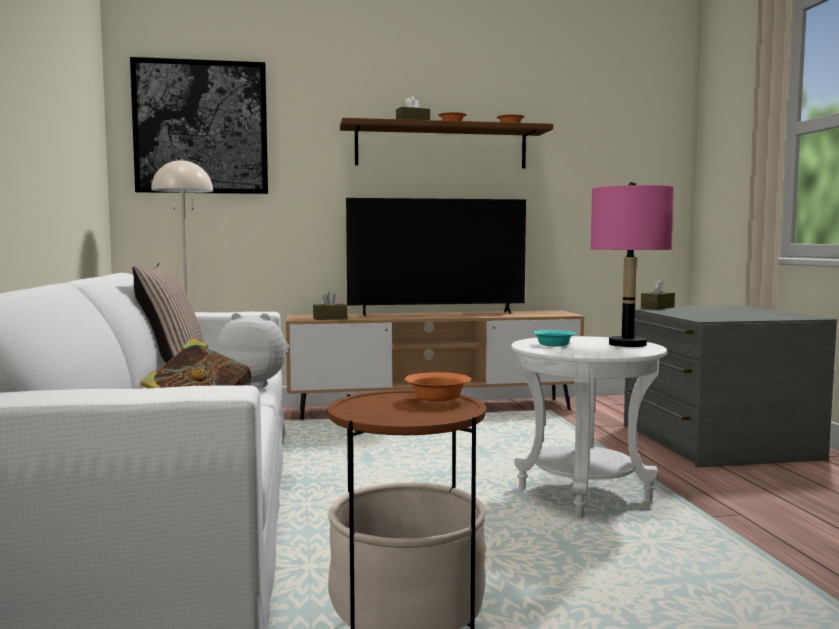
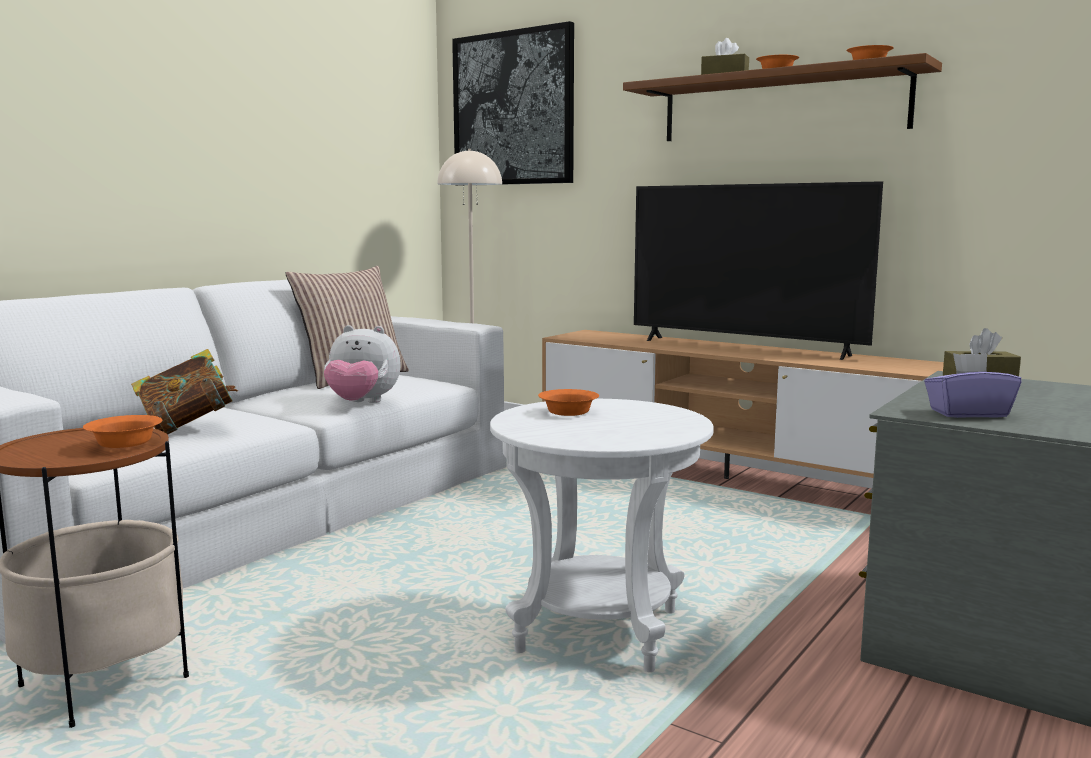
camera: 45 degrees right, 5 degrees up
(256, 384) = (362, 403): plush toy -> plush toy turned 135 degrees clockwise
(330, 318) = (595, 339): brown tissue box -> none
(552, 344) = (568, 412): turquoise bowl -> orange bowl
(628, 344) = (654, 430): pink table lamp -> none
(722, 317) = (968, 413): none -> purple tissue box

